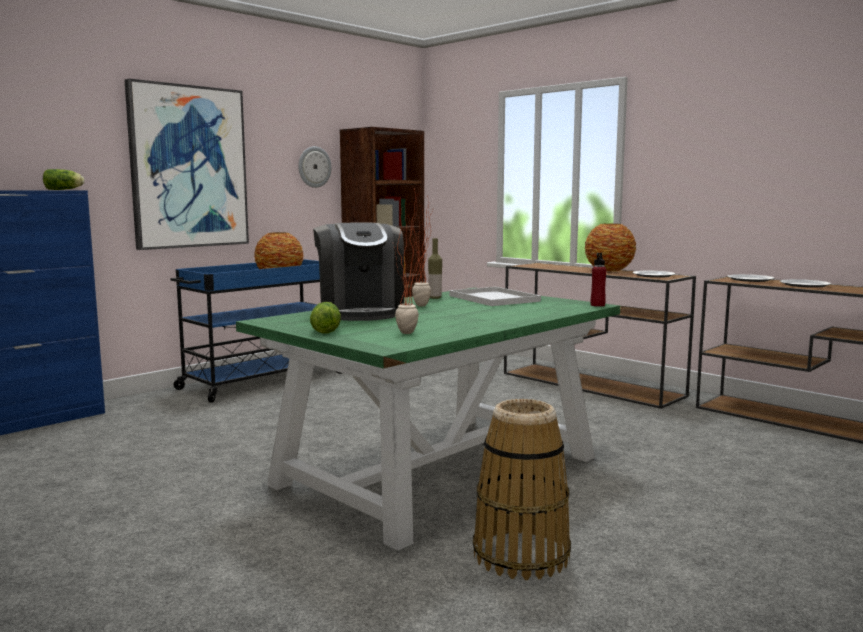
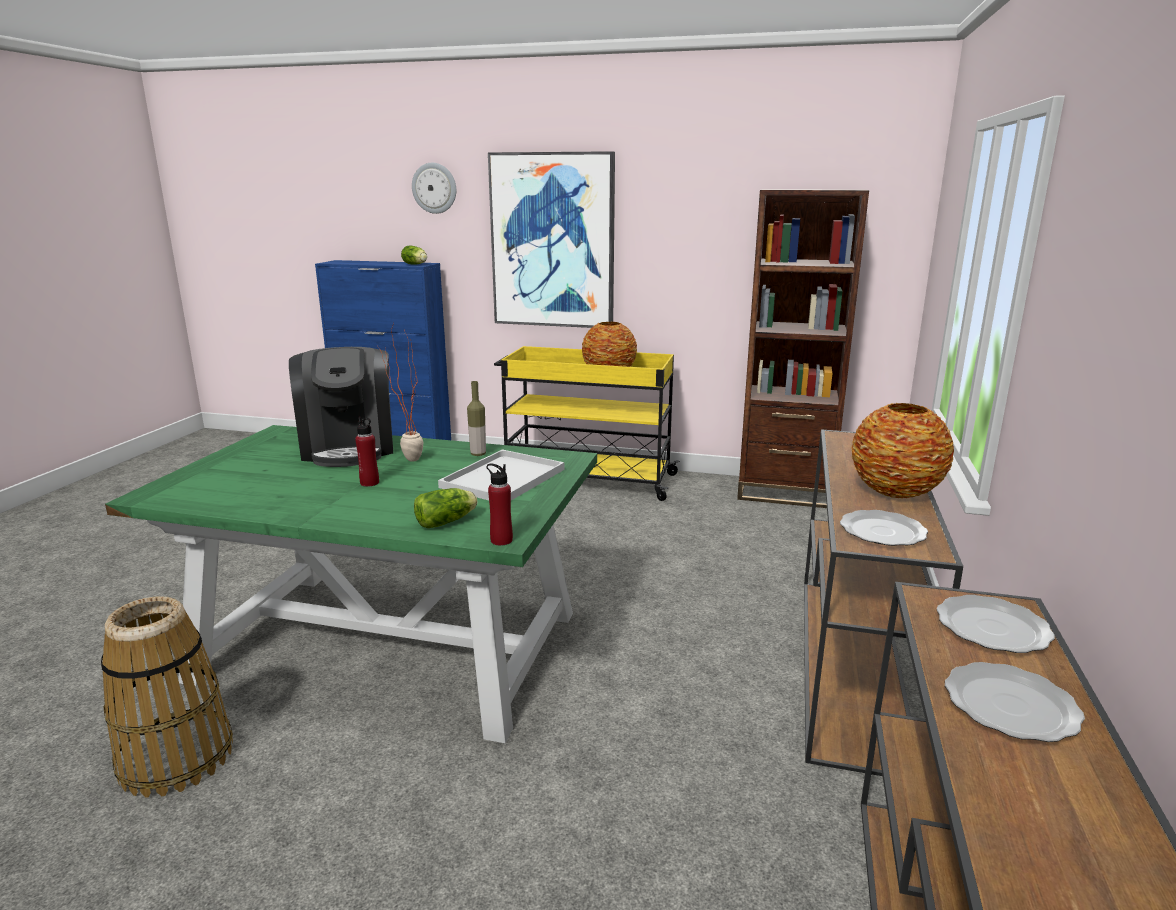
camera: 60 degrees right, 10 degrees up
(261, 381) = (586, 479): blue cart -> yellow cart
(314, 167) = (718, 240): wall clock -> wall clock (434, 188)
(326, 329) = (236, 458): lettuce -> lettuce (448, 521)
(360, 312) = (349, 448): coffee machine -> coffee machine turned 60 degrees counterclockwise
(413, 333) = (224, 491): potted plant -> none
(456, 313) = (369, 483): none -> red bottle

